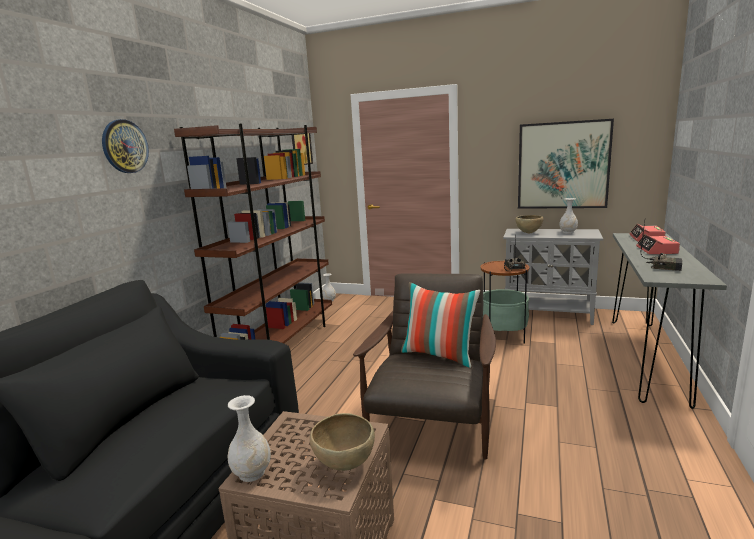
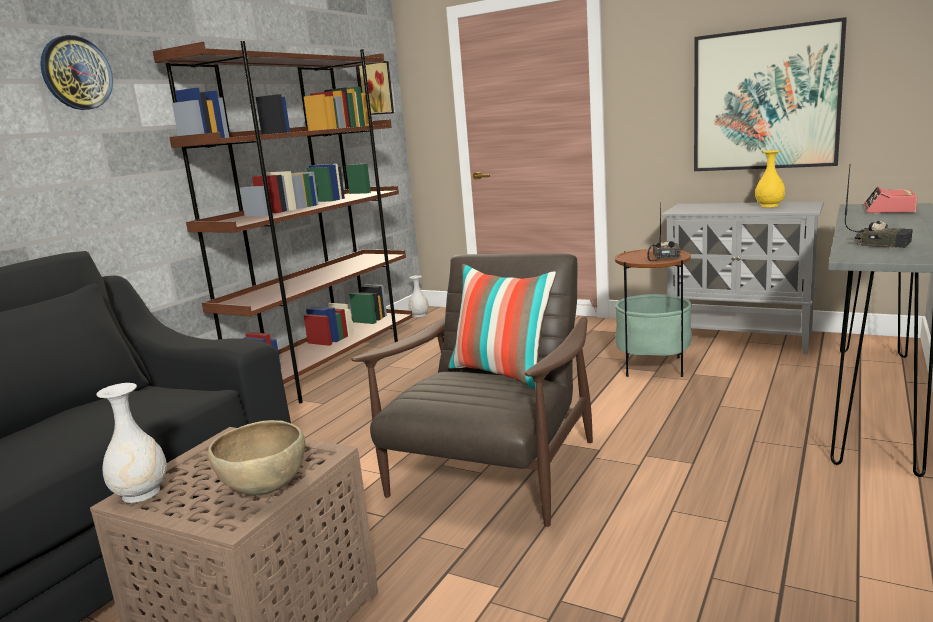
camera: 10 degrees right, 0 degrees up
(529, 233) = (706, 208): brown bowl -> none
(568, 232) = (769, 206): white vase -> yellow vase
(657, 250) = (891, 224): alarm clock -> none

